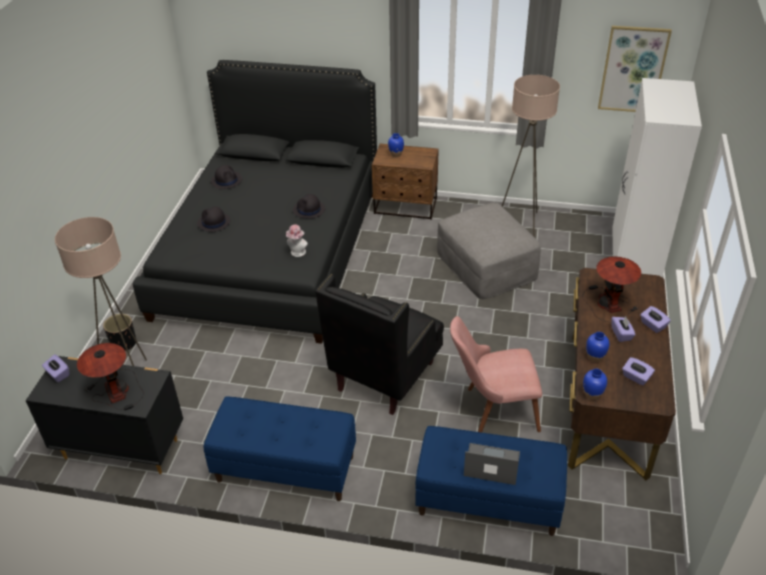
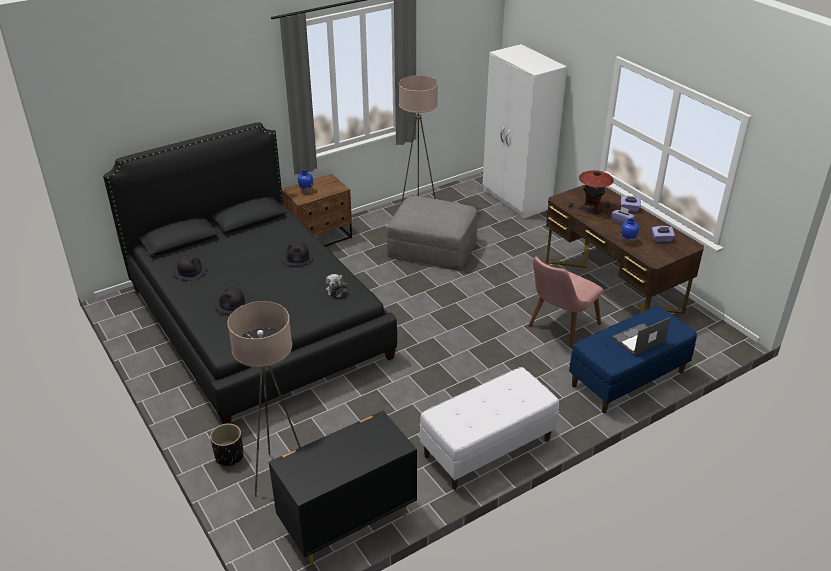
camera: 45 degrees left, 5 degrees down
(58, 374) = (295, 471): purple tissue box -> none
(115, 390) = (362, 449): table lamp -> none
(284, 469) = (487, 448): blue bench -> white bench
(297, 253) = (336, 290): hat -> plush toy
(385, 377) = (468, 352): black armchair -> none
(592, 394) = (655, 260): blue vase -> none
(633, 69) = (465, 52): picture -> none

